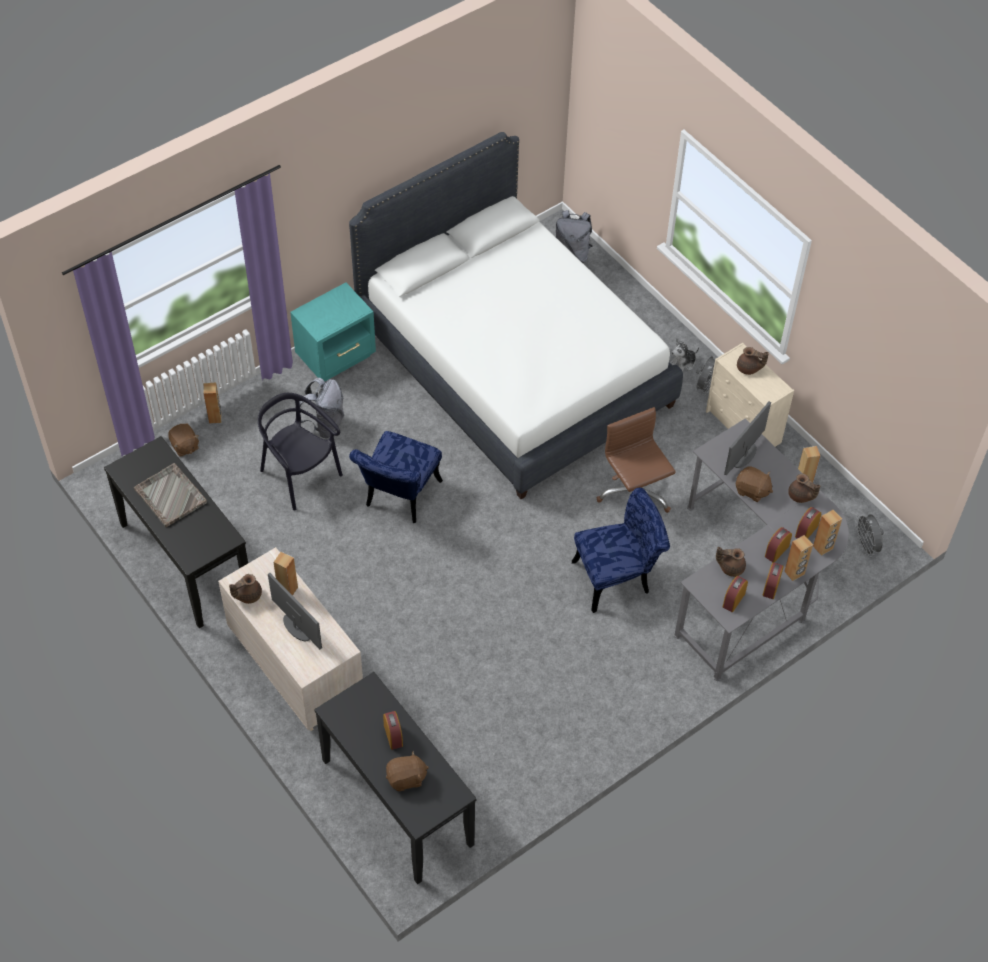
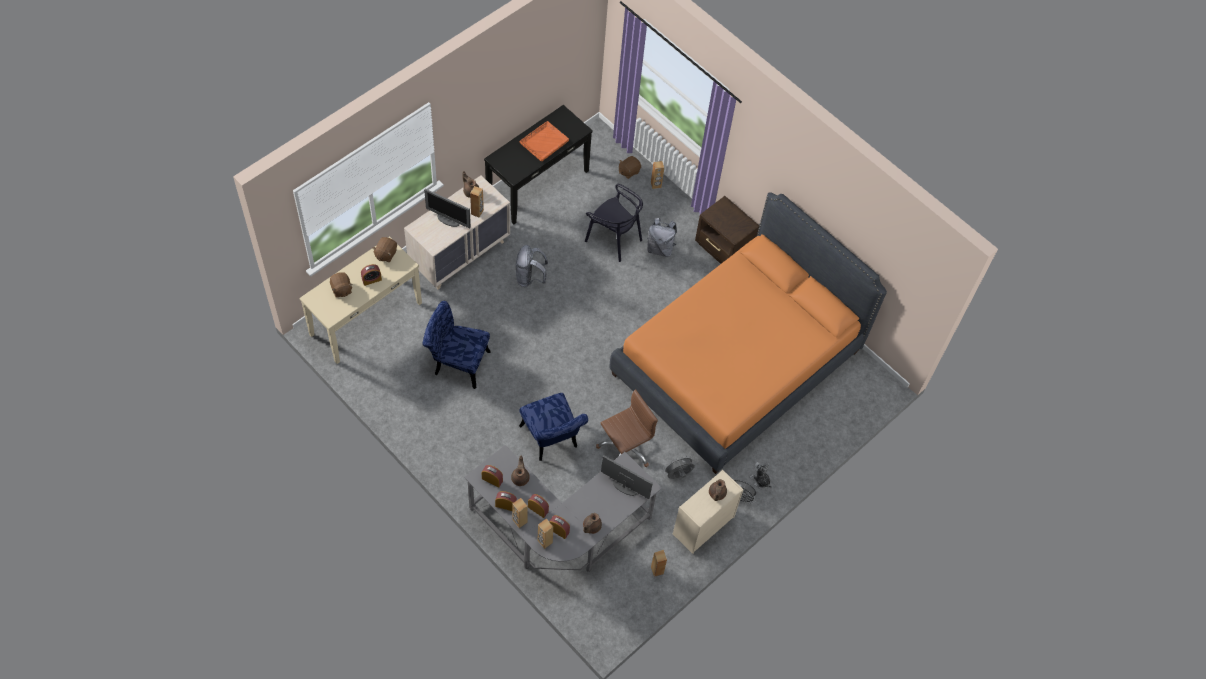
camera: 80 degrees right, 5 degrees up
(170, 495) = (544, 141): grey tray -> orange tray
(296, 627) = (448, 220): monitor -> monitor turned 75 degrees clockwise
(300, 475) = (614, 239): black chair -> black chair turned 90 degrees clockwise
(337, 356) = (723, 249): turquoise nightstand -> brown nightstand
(396, 802) = (365, 318): black console table -> beige console table
(399, 498) = (603, 299): blue chair -> blue chair (457, 362)
(514, 364) = (736, 362): white bed -> orange bed
(572, 254) = (858, 396): grey backpack -> grey backpack (530, 278)
(752, 491) = (592, 492): brown plush toy -> brown plush toy (385, 254)
(866, 546) = (599, 616): grey fan -> grey fan (678, 475)

